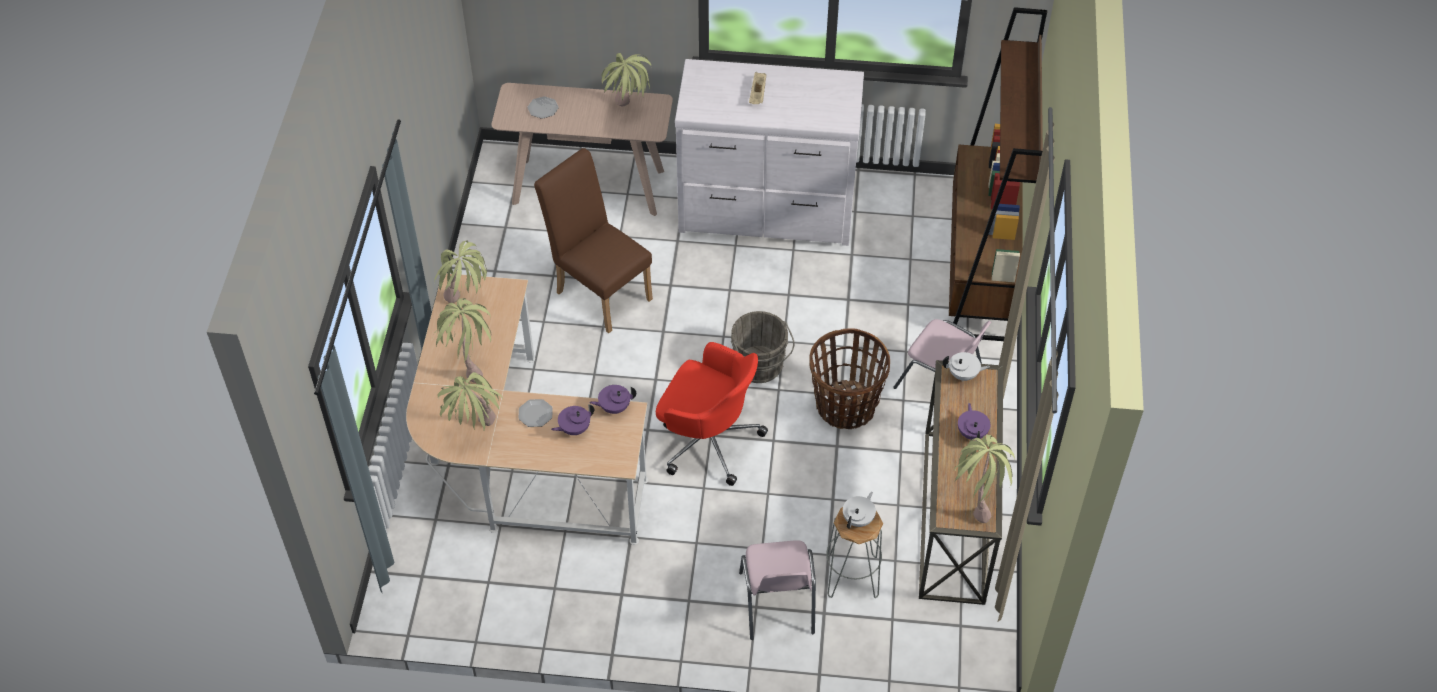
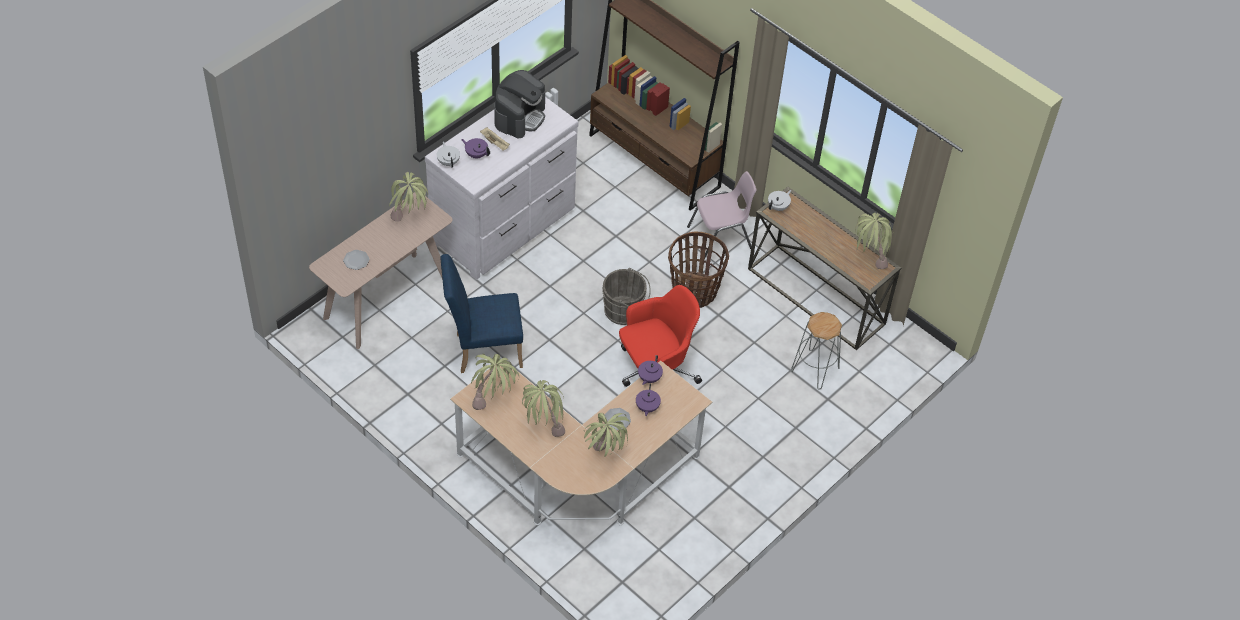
camera: 55 degrees left, 0 degrees up
(599, 291) = (483, 350): brown chair -> blue chair
(777, 604) = (802, 416): pink chair -> none
(813, 90) = (520, 116): none -> coffee machine
(858, 519) = (823, 323): white teapot -> white teapot (448, 162)
(972, 433) = (821, 231): purple teapot -> purple teapot (476, 154)

